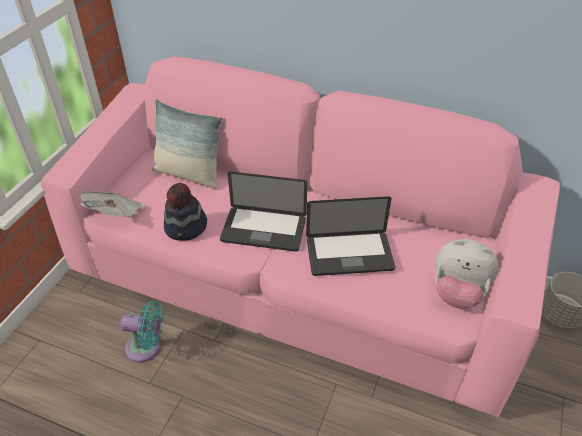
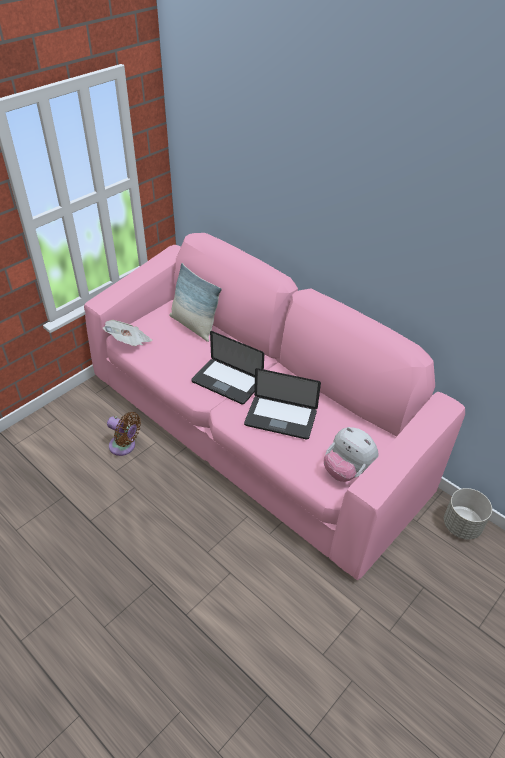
camera: 20 degrees right, 0 degrees up
(147, 348) = (124, 446): turquoise fan -> brown fan
(186, 228) = (173, 365): hat -> none

